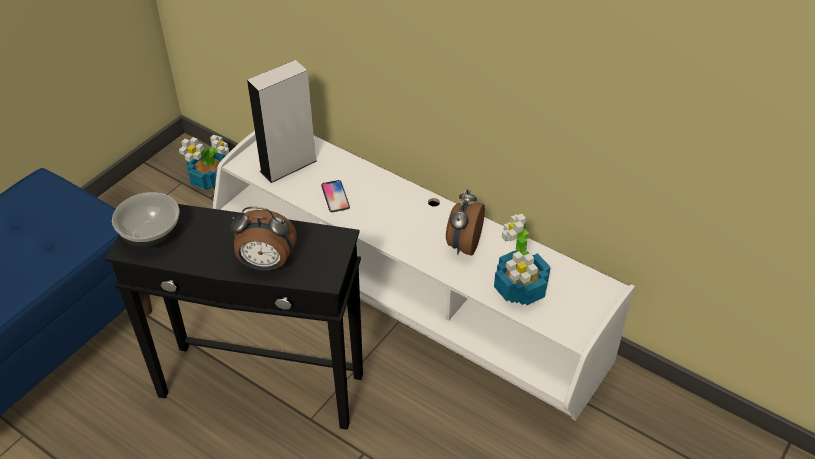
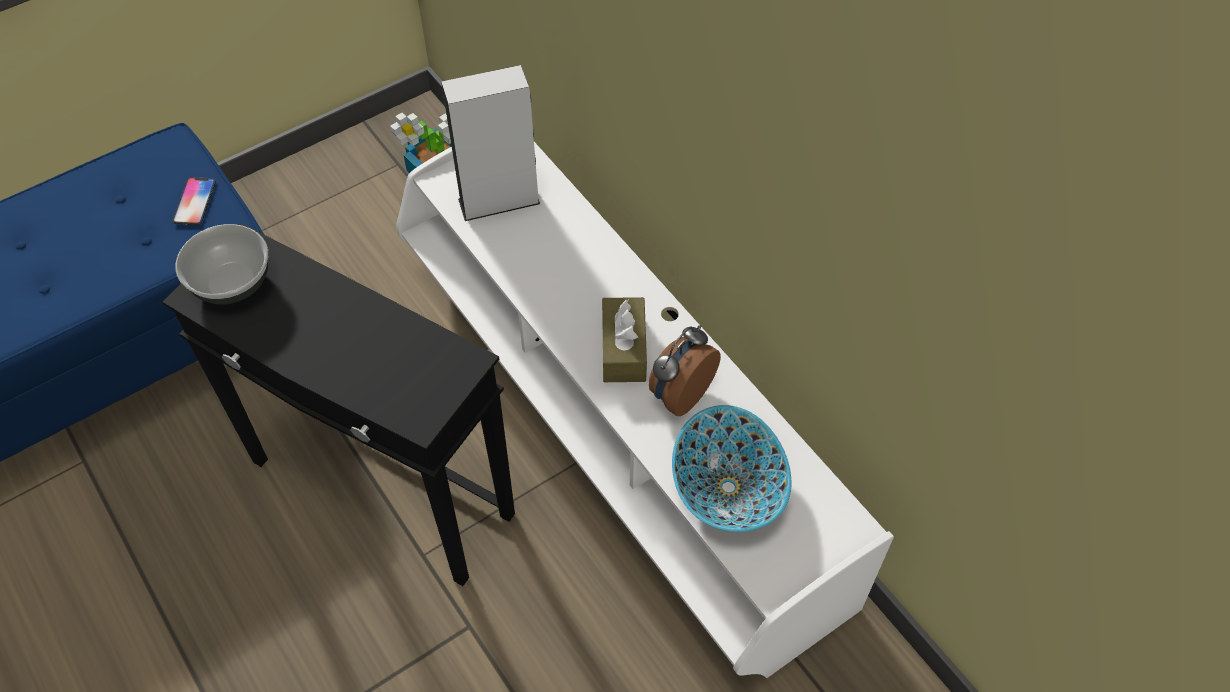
camera: 20 degrees right, 10 degrees up
(266, 264) = (354, 373): alarm clock -> none
(335, 197) = (540, 267): phone -> phone (195, 202)
(414, 229) = (623, 349): none -> brown tissue box
(520, 289) = (727, 488): potted plant -> bowl

